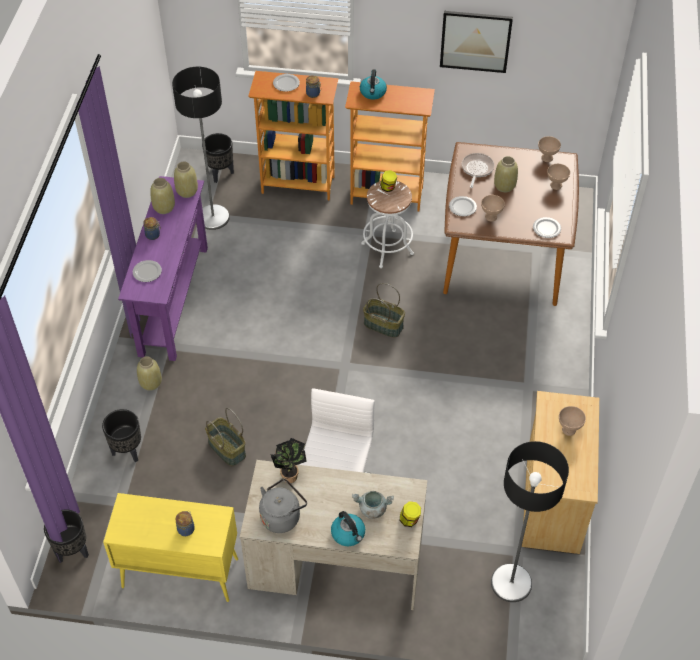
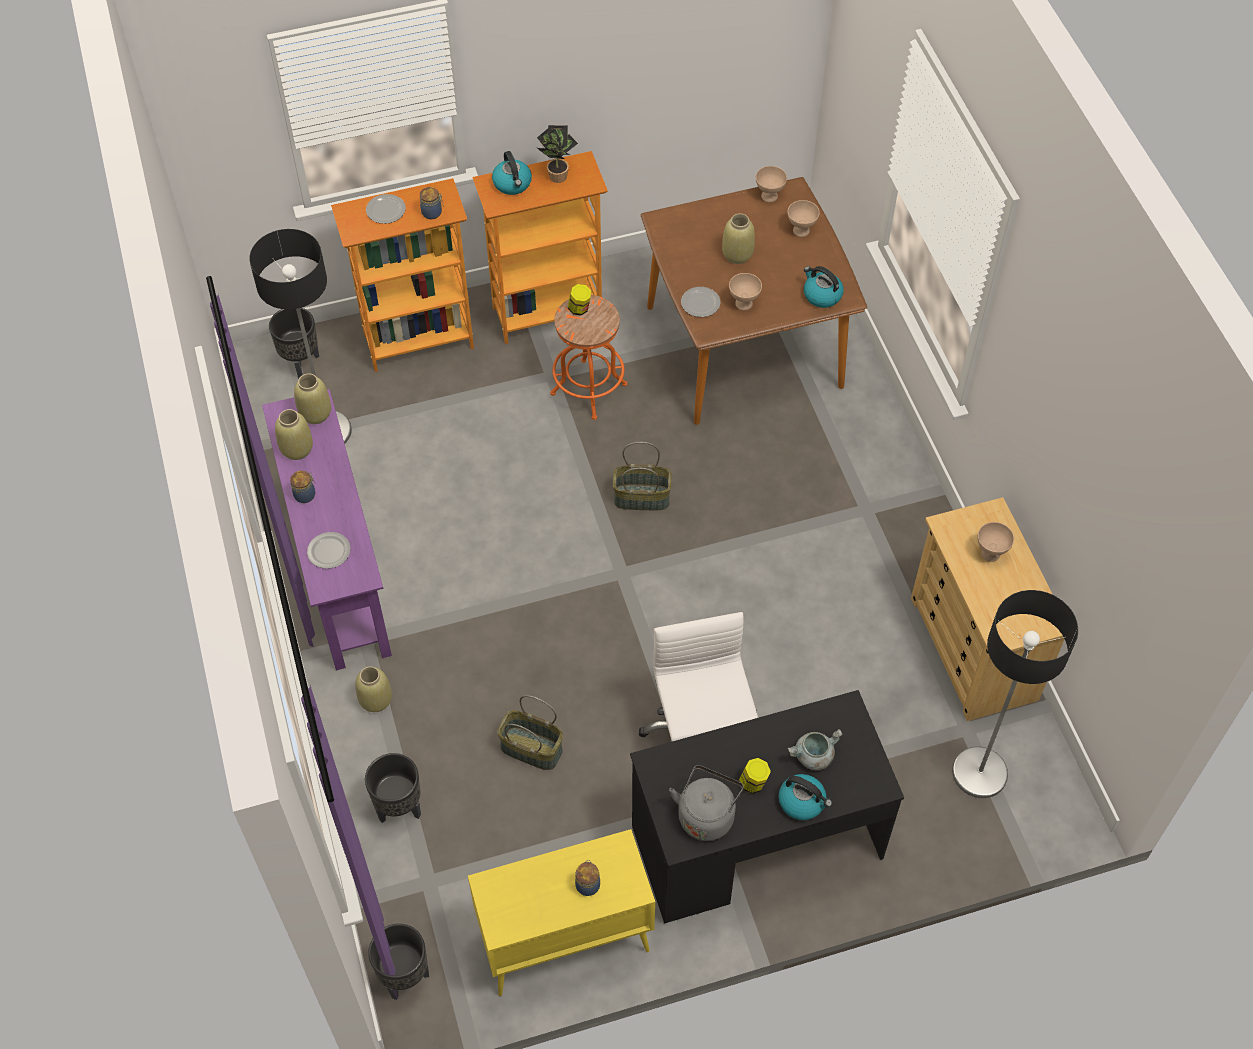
camera: 25 degrees left, 5 degrees up
(290, 474) = (684, 755): potted plant -> potted plant (557, 174)
(335, 564) = (756, 842): beige desk -> black desk
(387, 248) = (589, 389): white stool -> orange stool
(409, 520) = (866, 751): jar -> jar (753, 783)
(475, 41) = (631, 68): picture -> none
(476, 169) = (689, 243): frying pan -> none
(546, 229) = (821, 295): plate -> kettle

